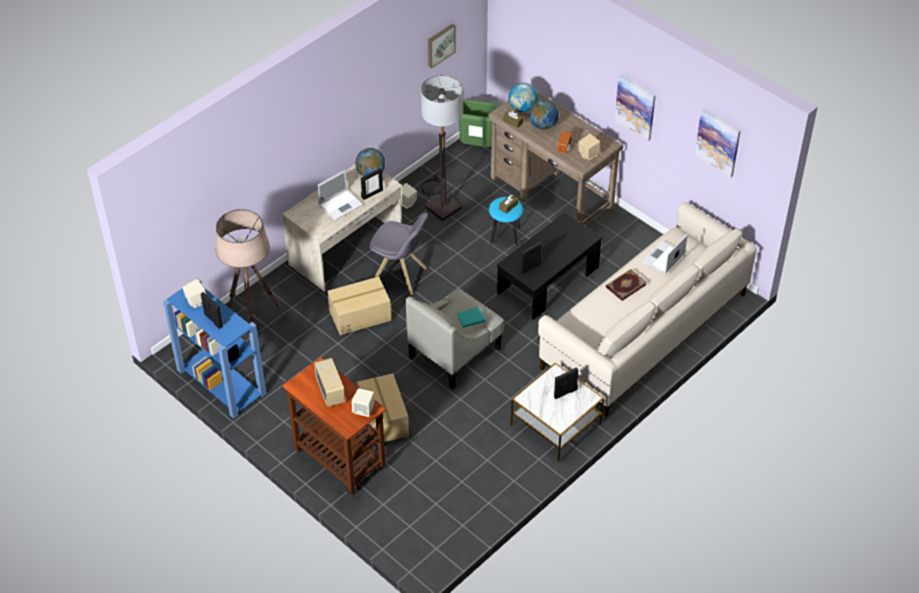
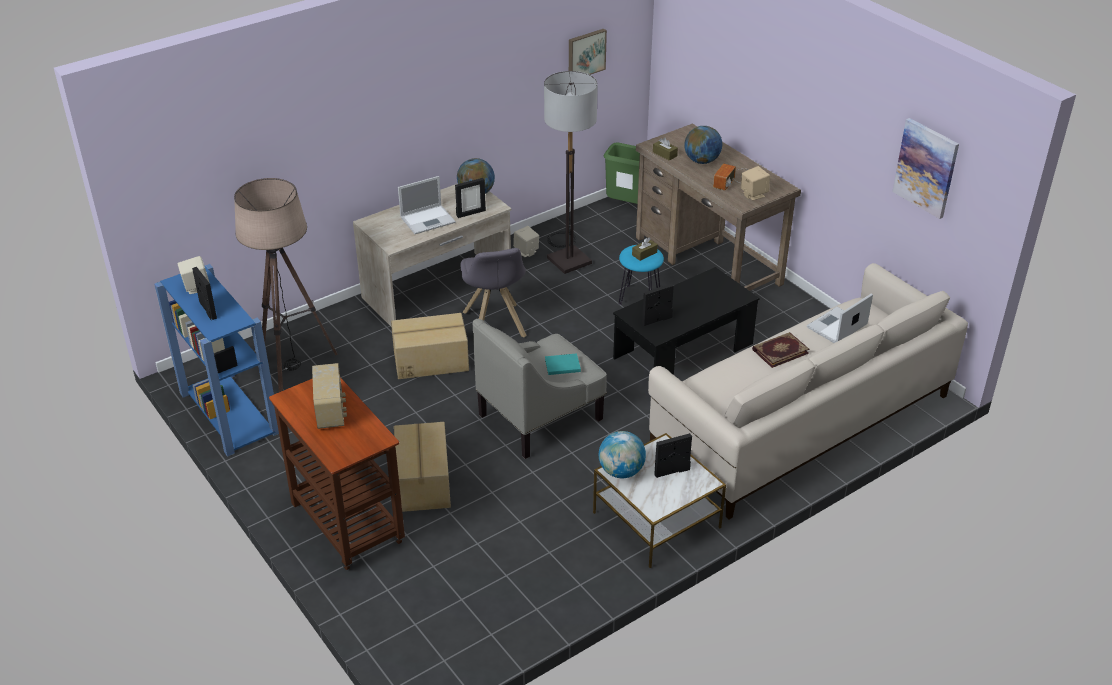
camera: 10 degrees right, 10 degrees down
(364, 410) = (368, 439): beige speaker -> none
(400, 276) = (495, 324): grey chair -> grey chair turned 45 degrees clockwise
(522, 108) = (680, 143): globe -> globe (621, 471)
(635, 107) = (820, 132): picture -> none

